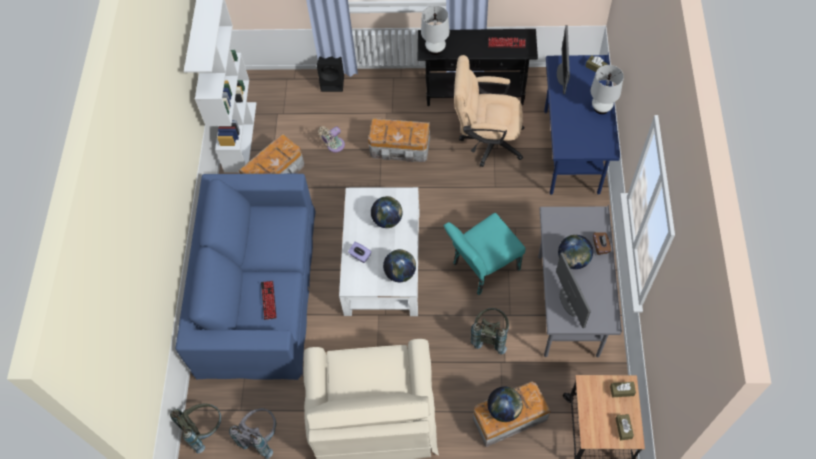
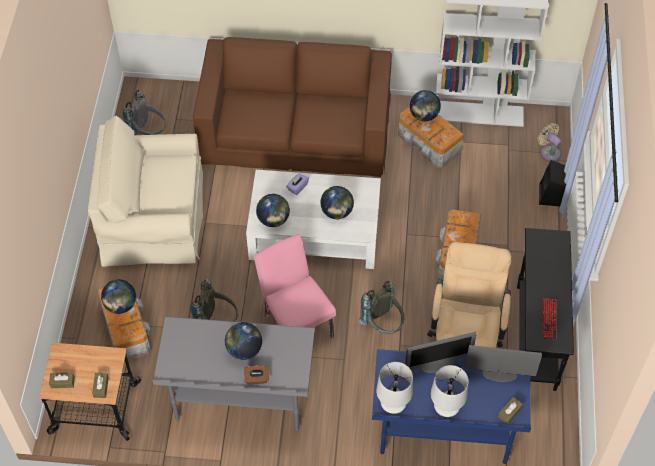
camera: 90 degrees right, 5 degrees down
(204, 429) = (163, 94): grey backpack -> grey backpack (383, 325)
(256, 289) = (296, 129): blue sofa -> brown sofa
(261, 164) = (424, 116): none -> globe
(268, 300) = (257, 114): keyboard -> none
(334, 146) = (463, 194): beige fan -> beige fan (549, 152)
(435, 49) = (540, 245): white table lamp -> white table lamp (393, 406)
(481, 268) = (296, 322): turquoise chair -> pink chair
(569, 302) = (196, 339): monitor -> monitor (437, 364)

